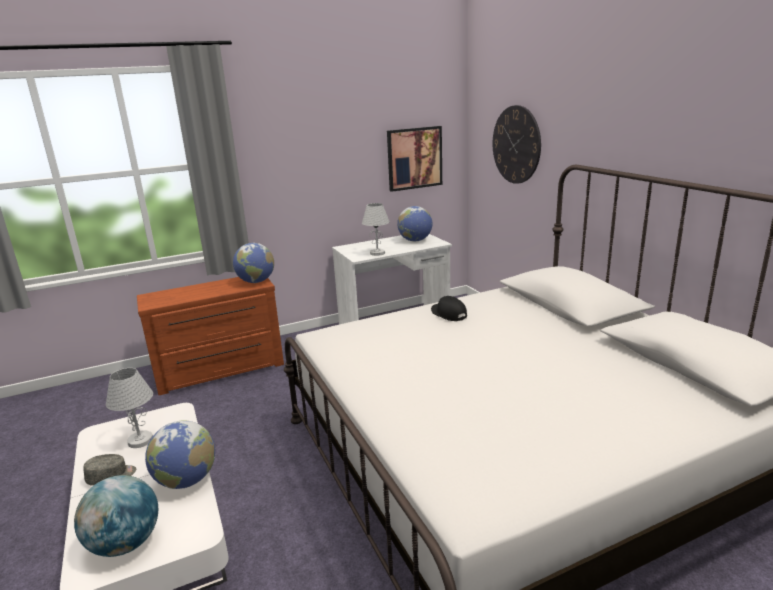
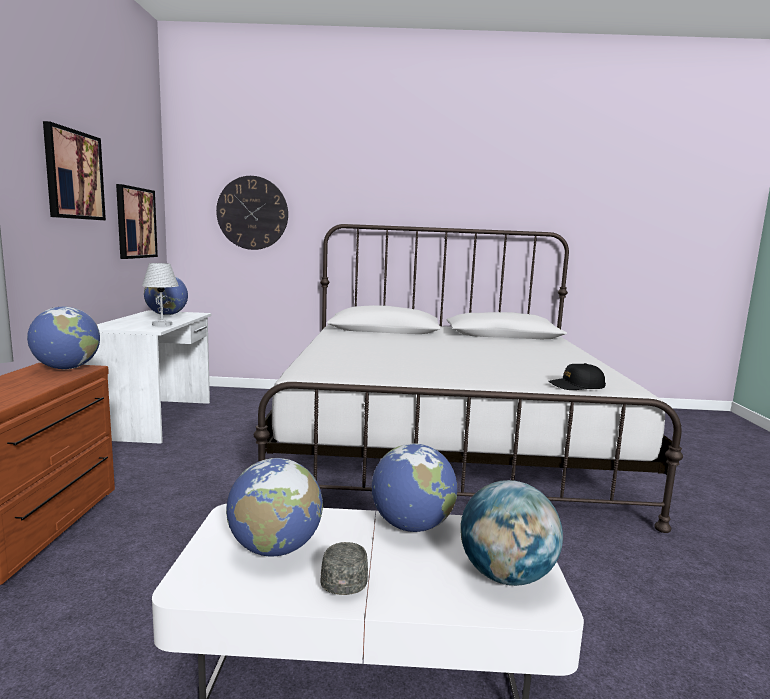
camera: 65 degrees left, 10 degrees down
(140, 441) = (275, 549): white table lamp -> globe
(332, 135) = (74, 175): none -> picture
(448, 314) = (344, 345): black cap -> black cap (576, 386)

